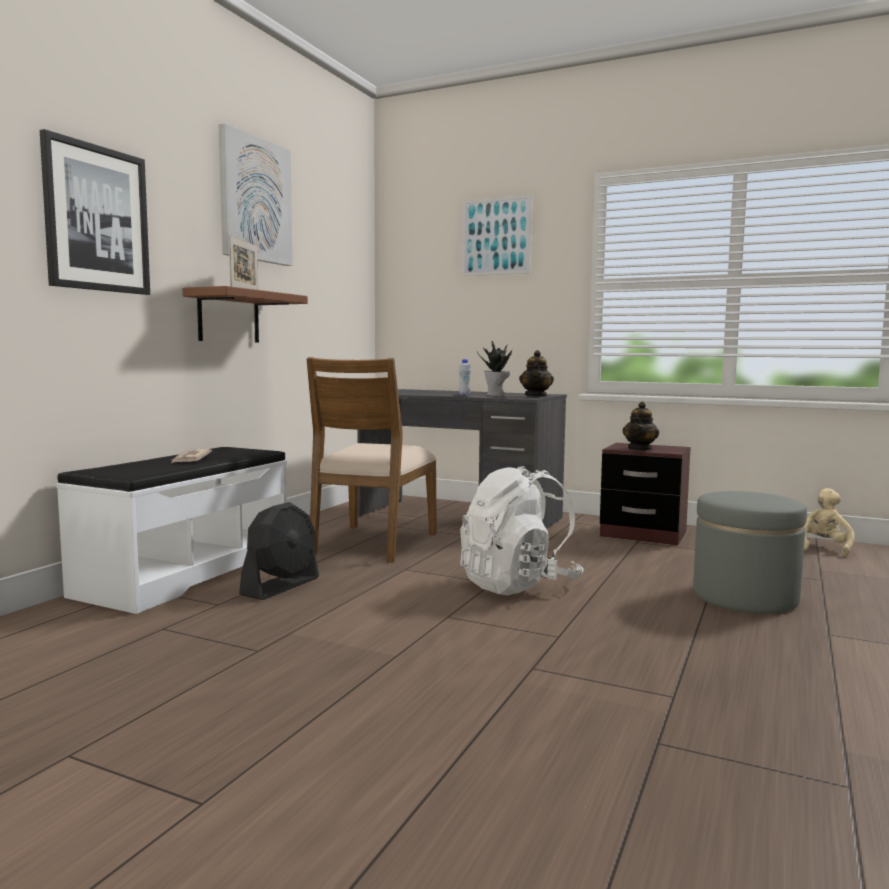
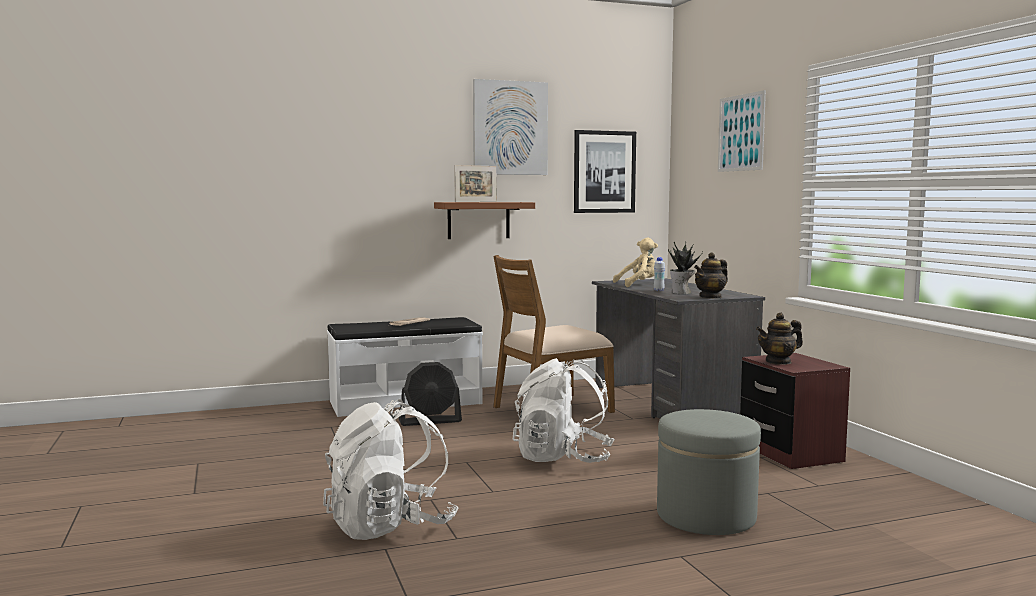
camera: 45 degrees right, 0 degrees up
(97, 219) = (364, 165): picture -> picture (604, 172)
(585, 715) = (390, 526): none -> white backpack
(822, 548) = (955, 512): beige plush toy -> beige plush toy (638, 284)

